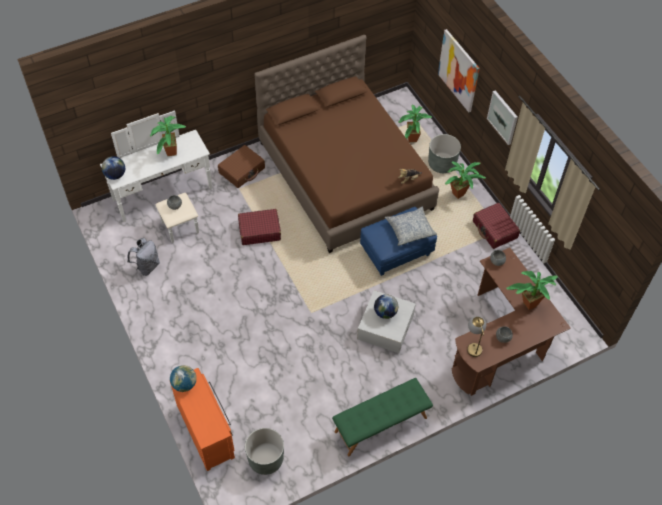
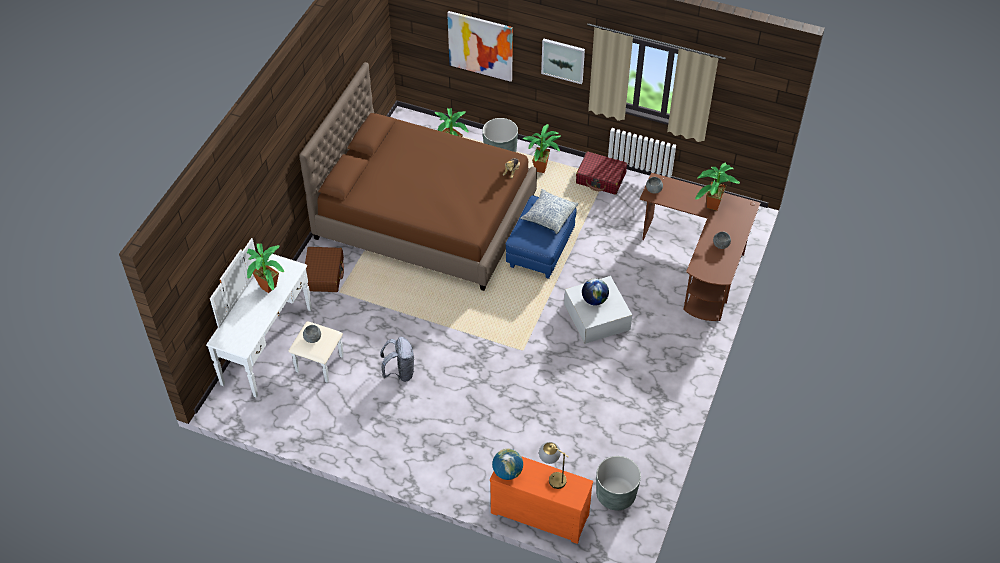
camera: 40 degrees left, 5 degrees down
(115, 175) = (235, 344): globe -> none
(147, 266) = (326, 419): grey backpack -> grey backpack (400, 372)
(259, 231) = (400, 315): red suitcase -> none
(381, 425) = (677, 395): green bench -> none
(473, 345) = (705, 267): table lamp -> table lamp (552, 477)

